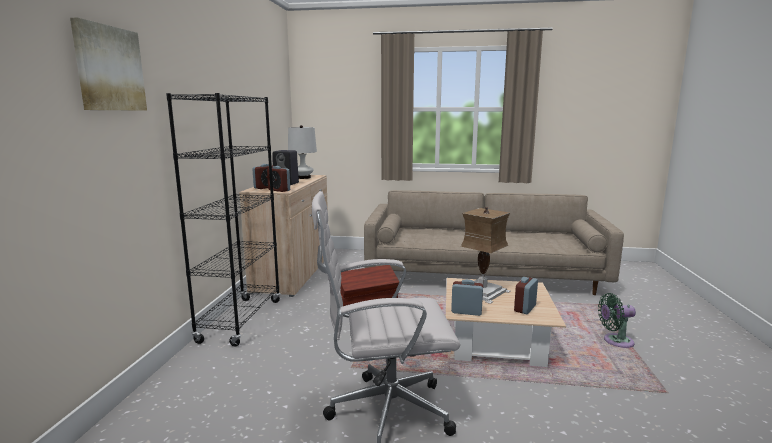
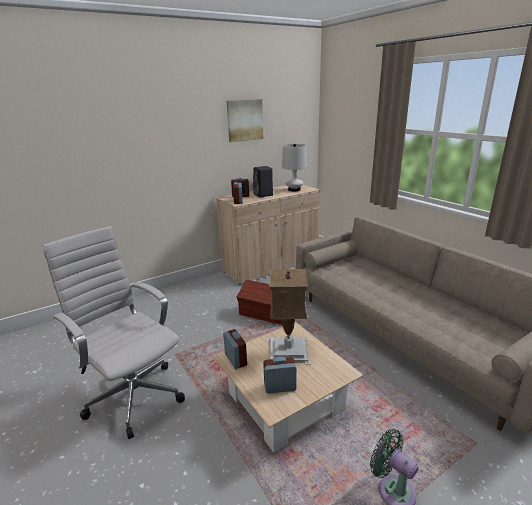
camera: 50 degrees right, 10 degrees up
(109, 69) = (71, 123): picture -> picture (244, 120)
(241, 320) = (189, 289): black bookcase -> none

